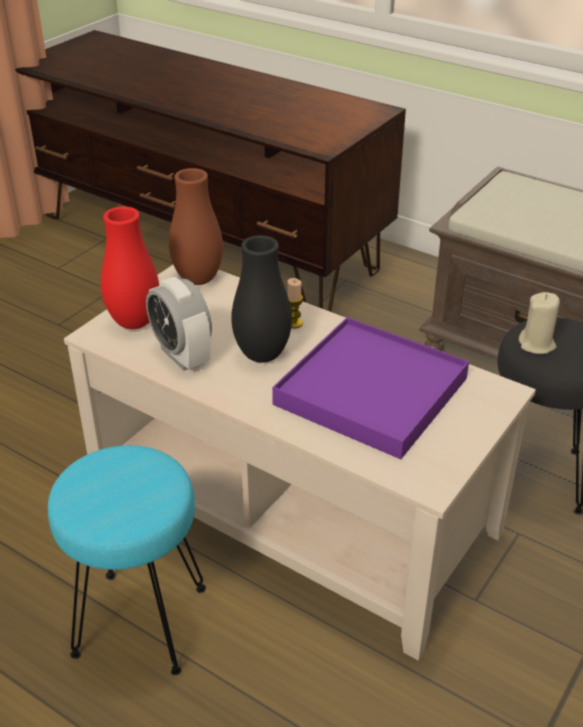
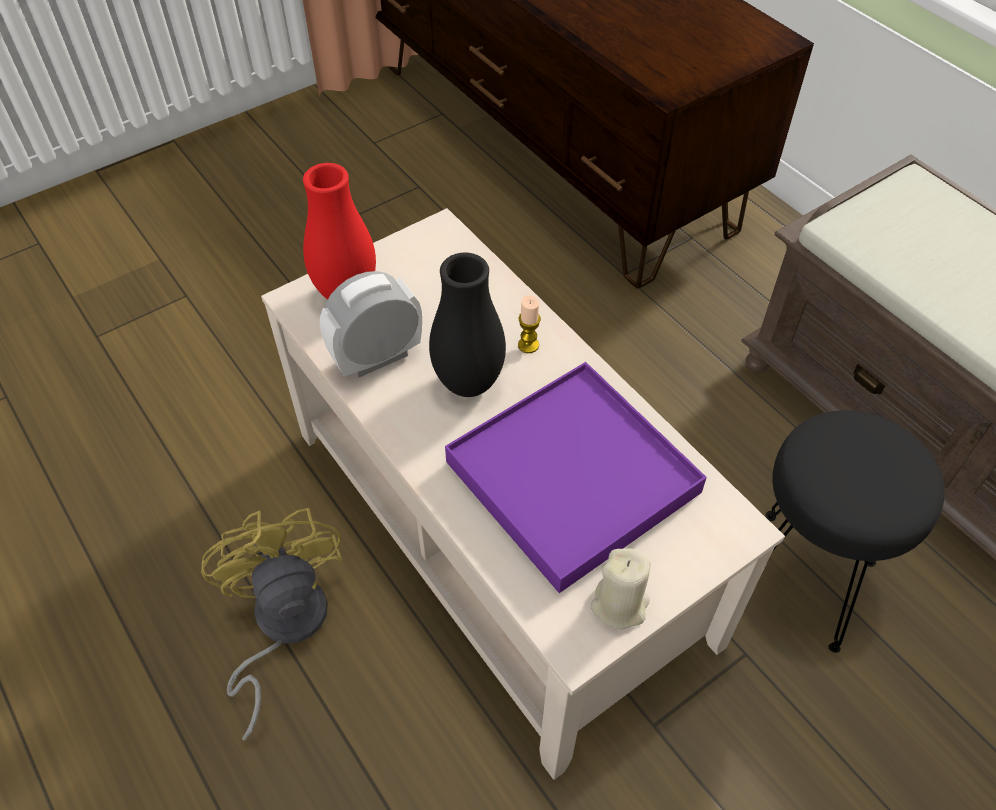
camera: 20 degrees right, 15 degrees up
(140, 623) = (282, 627): turquoise stool -> yellow fan
(182, 355) = (377, 358): alarm clock -> alarm clock turned 75 degrees clockwise
(198, 279) = (447, 247): brown vase -> none
(537, 344) = (830, 456): beige candle -> beige candle (620, 605)

